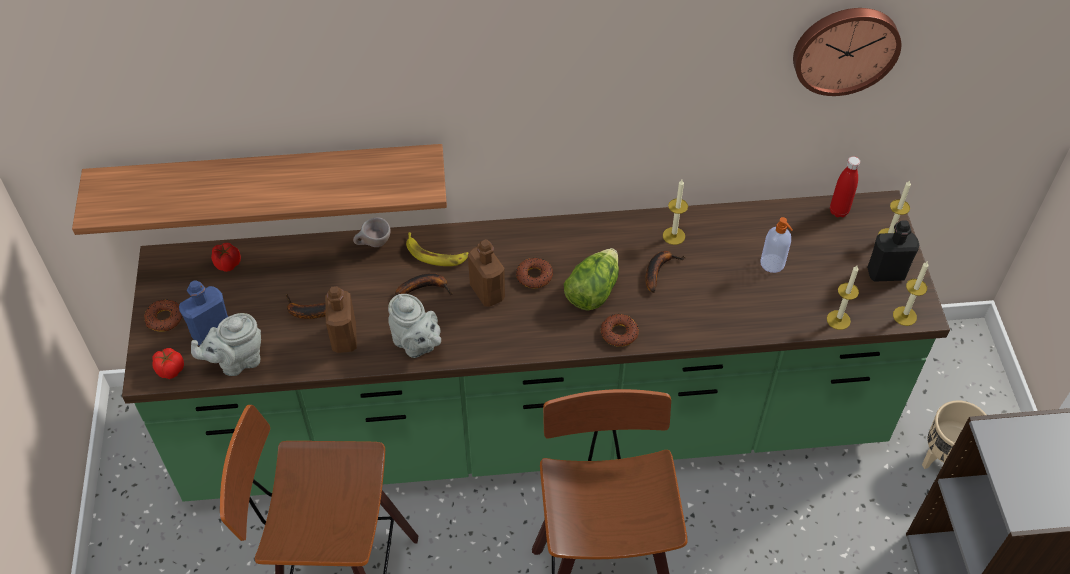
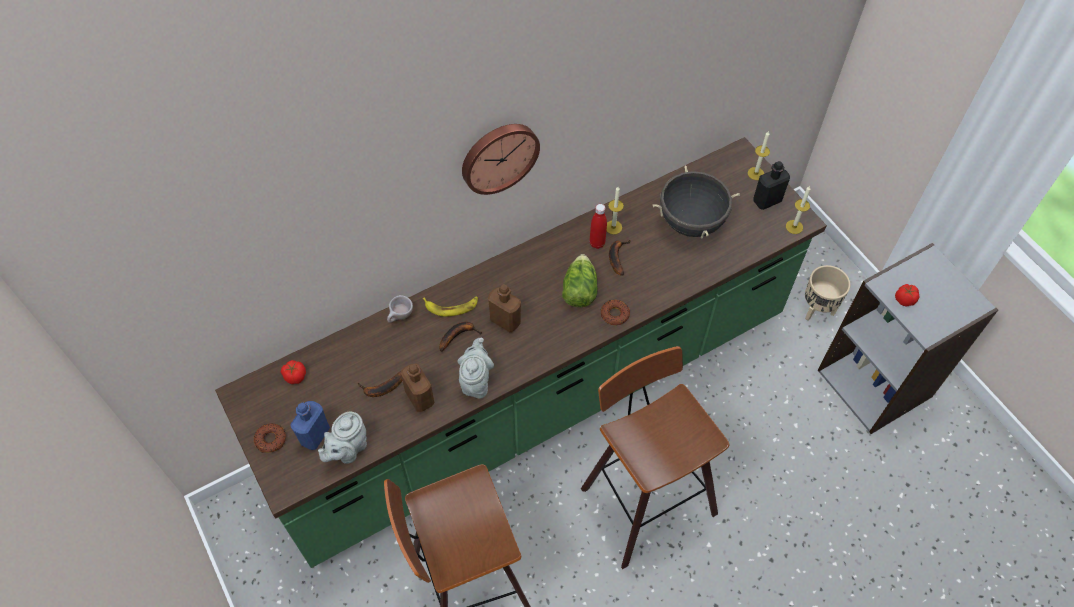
camera: 25 degrees left, 5 degrees up
(170, 369) = (299, 478): tomato -> tomato (904, 299)
(270, 181) = (310, 301): shelf -> none
(416, 344) = (476, 381): grey teapot -> grey teapot turned 105 degrees counterclockwise
(534, 276) = (532, 295): donut -> none
(773, 264) = (691, 222): soap dispenser -> black cooking pot
(838, 211) = (714, 167): red bottle -> red bottle (597, 243)
(838, 320) = (754, 246): candle -> none
(845, 48) = (705, 53): wall clock -> wall clock (498, 156)

